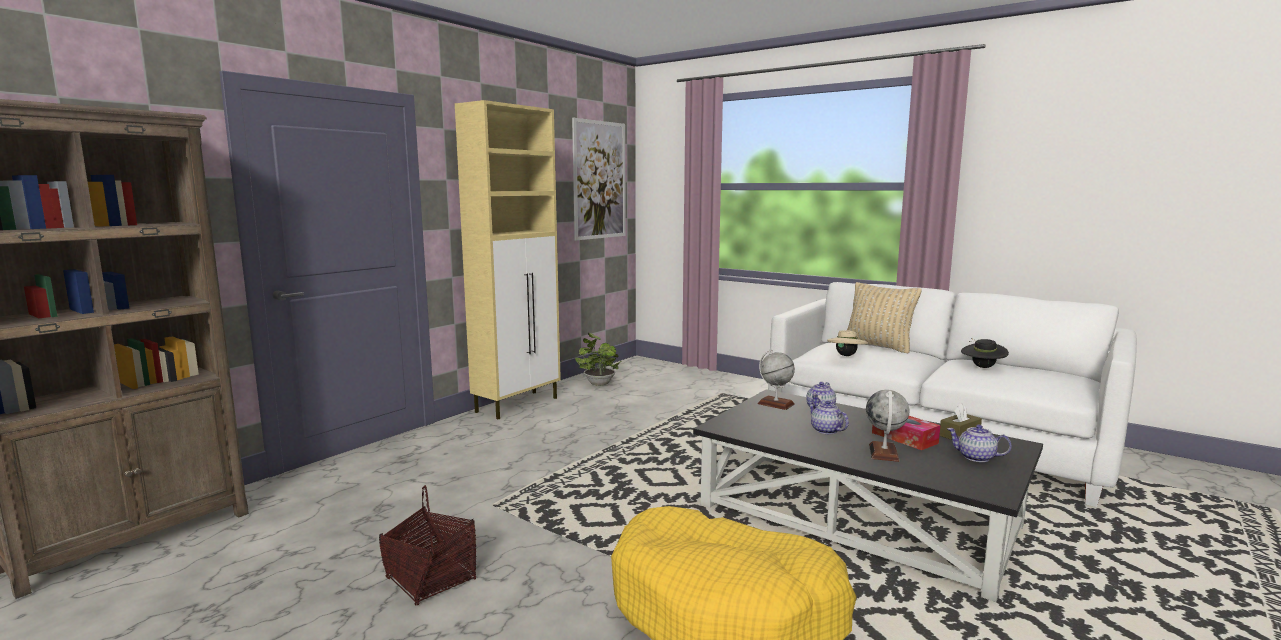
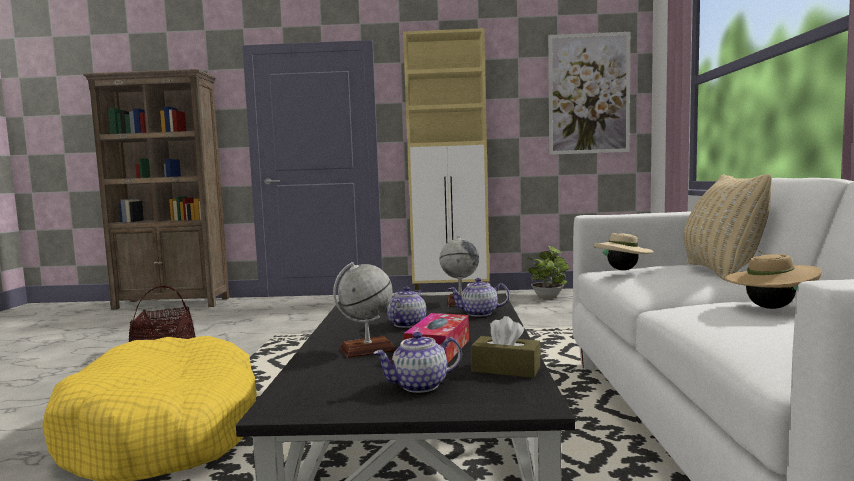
camera: 55 degrees right, 5 degrees down
(975, 457) = (419, 386): teapot -> teapot turned 105 degrees counterclockwise
(982, 367) = (769, 307): black hat -> beige hat

